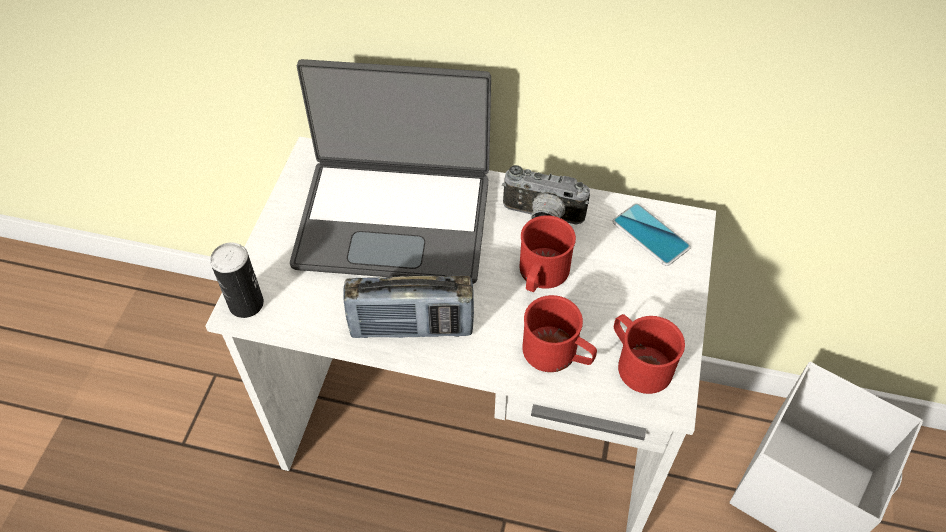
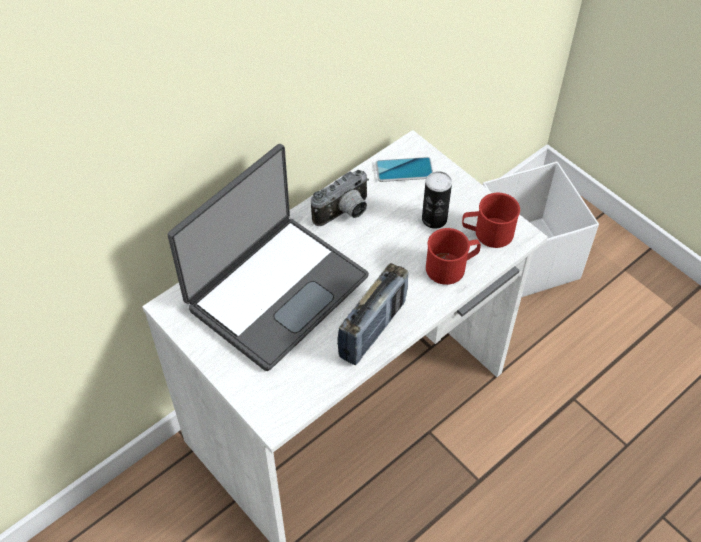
camera: 55 degrees left, 0 degrees up
(246, 304) = (273, 414): can -> can (434, 219)
(541, 275) = (388, 240): red mug -> none

